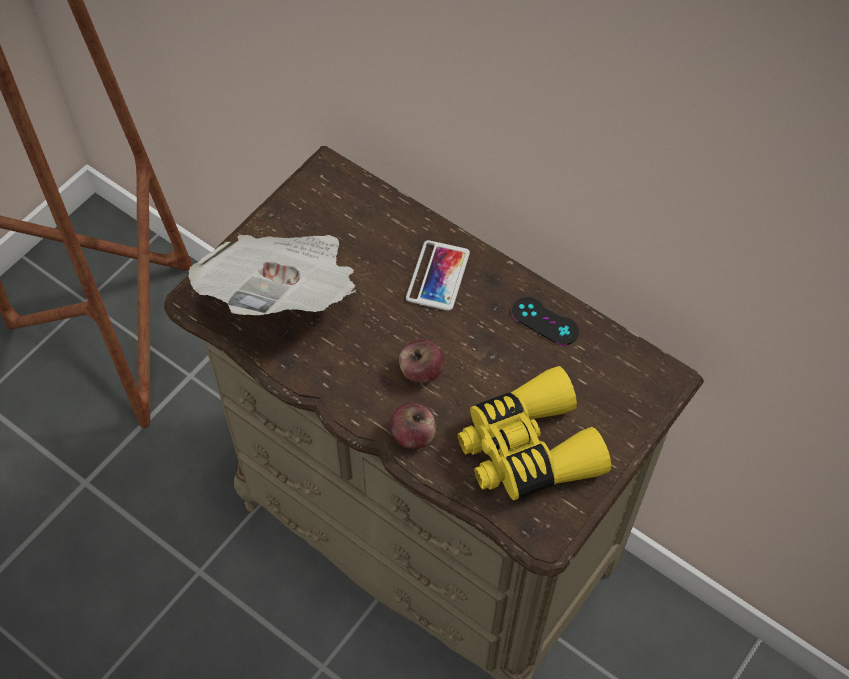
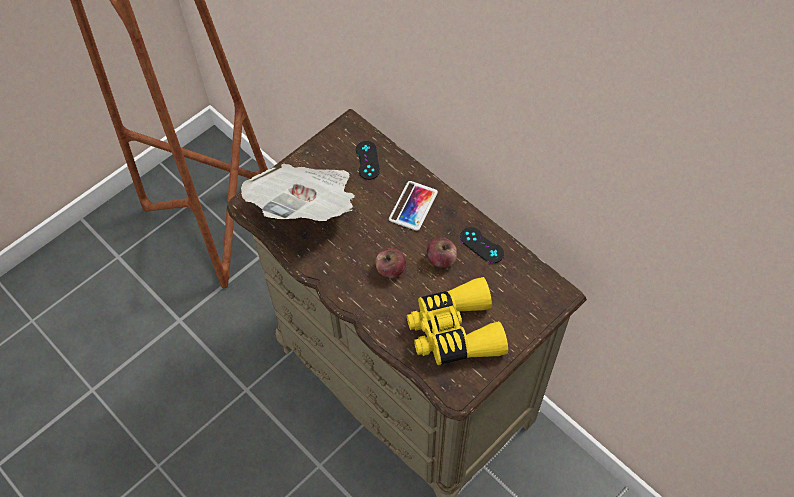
camera: 10 degrees right, 0 degrees up
(361, 217) = (367, 160): none -> black game controller
(413, 435) = (378, 312): apple -> apple (441, 259)

